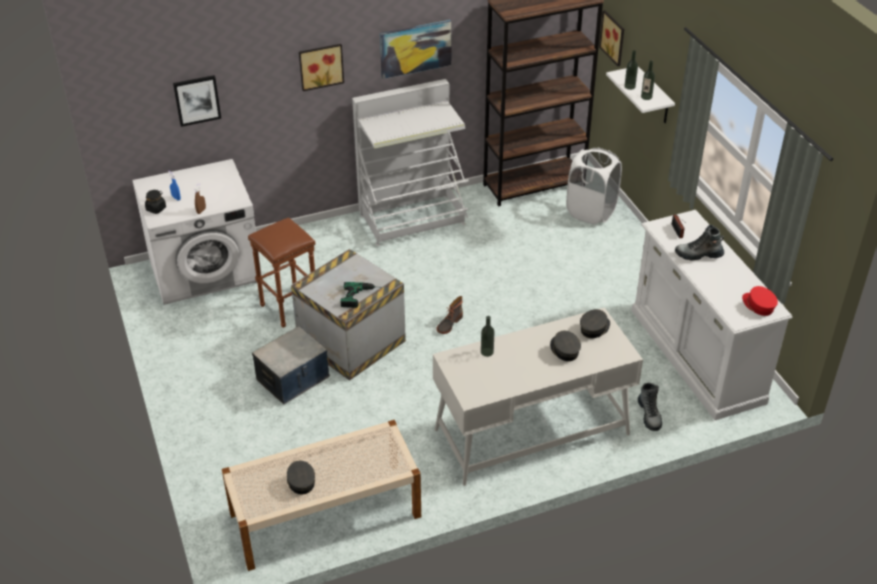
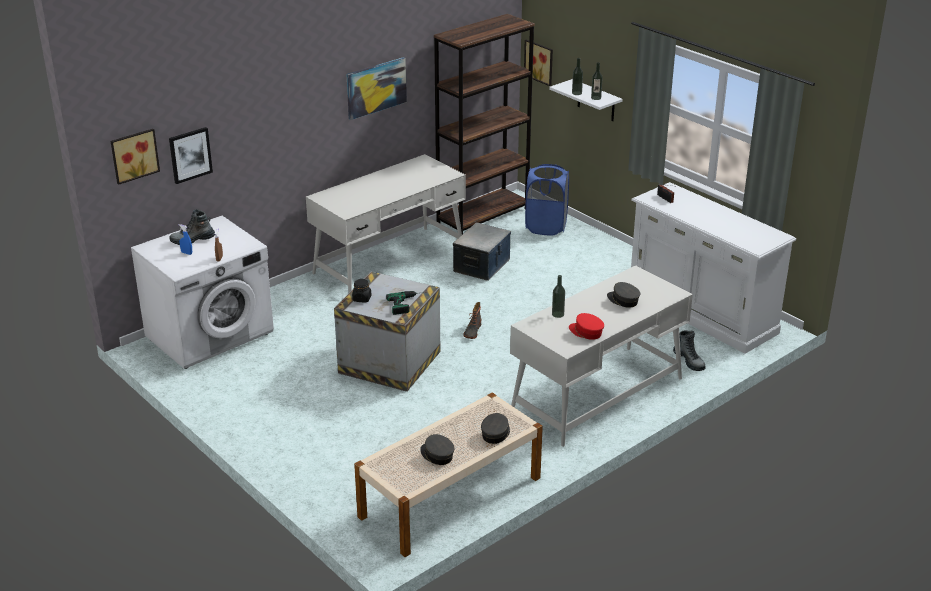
camera: 20 degrees left, 10 degrees down
(156, 209) = (172, 264): black jar -> black jar (362, 298)
(288, 307) = (310, 348): brown stool -> none
(293, 379) = (352, 401): storage box -> storage box (482, 266)
(320, 66) = (297, 111): picture -> picture (134, 155)
(414, 222) = (390, 261): white shoe rack -> white desk
(591, 212) = (546, 227): white laundry basket -> blue laundry basket
(594, 328) = (637, 281): grey cap -> grey cap (495, 433)
(698, 255) = (694, 211): boot -> boot (193, 240)
(758, 305) = (765, 235): red cap -> red cap (586, 332)

